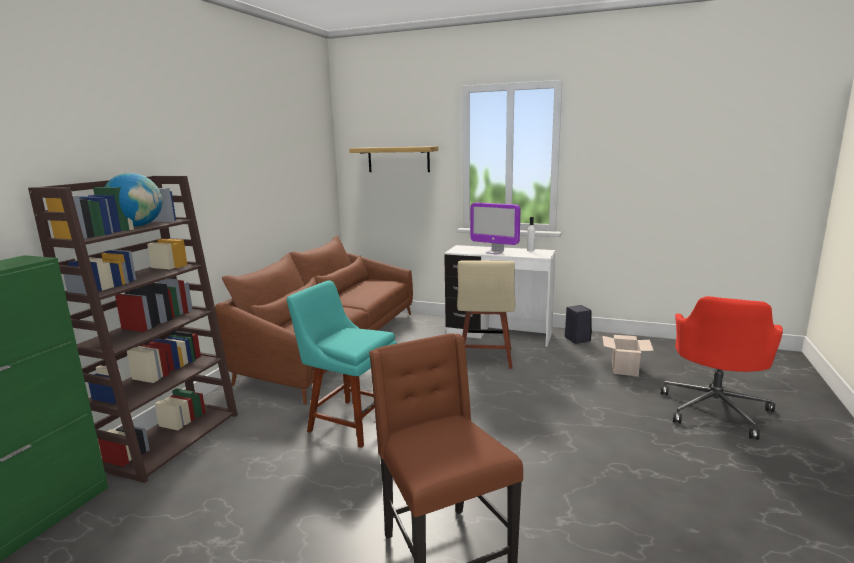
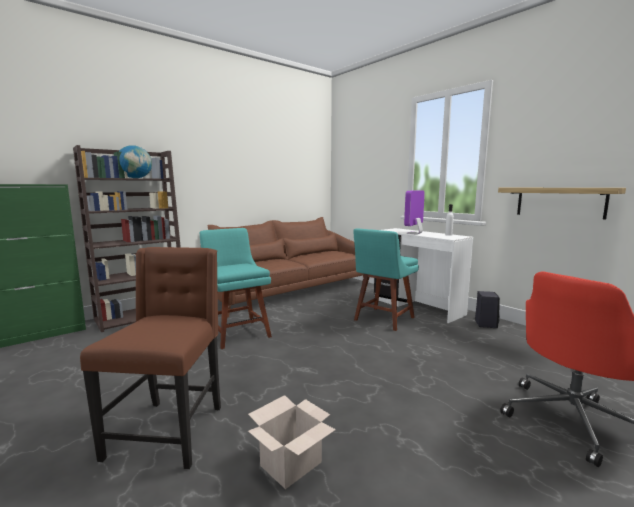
camera: 30 degrees right, 5 degrees down
(398, 159) = (366, 161): shelf -> shelf (560, 202)
(485, 358) = (382, 319): beige chair -> turquoise chair
(494, 252) = (414, 233): monitor -> monitor turned 60 degrees clockwise
(625, 369) = (506, 357): cardboard box -> cardboard box (290, 465)

